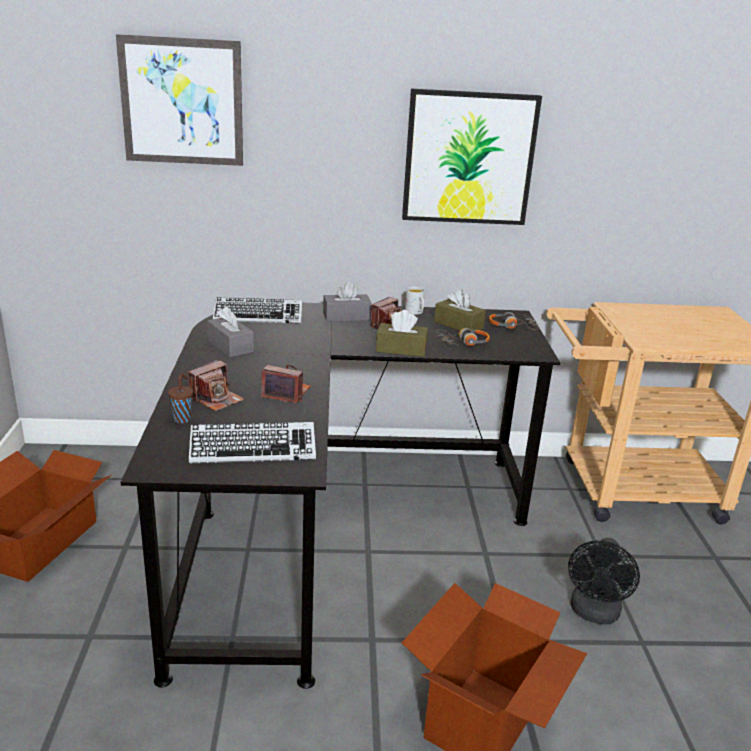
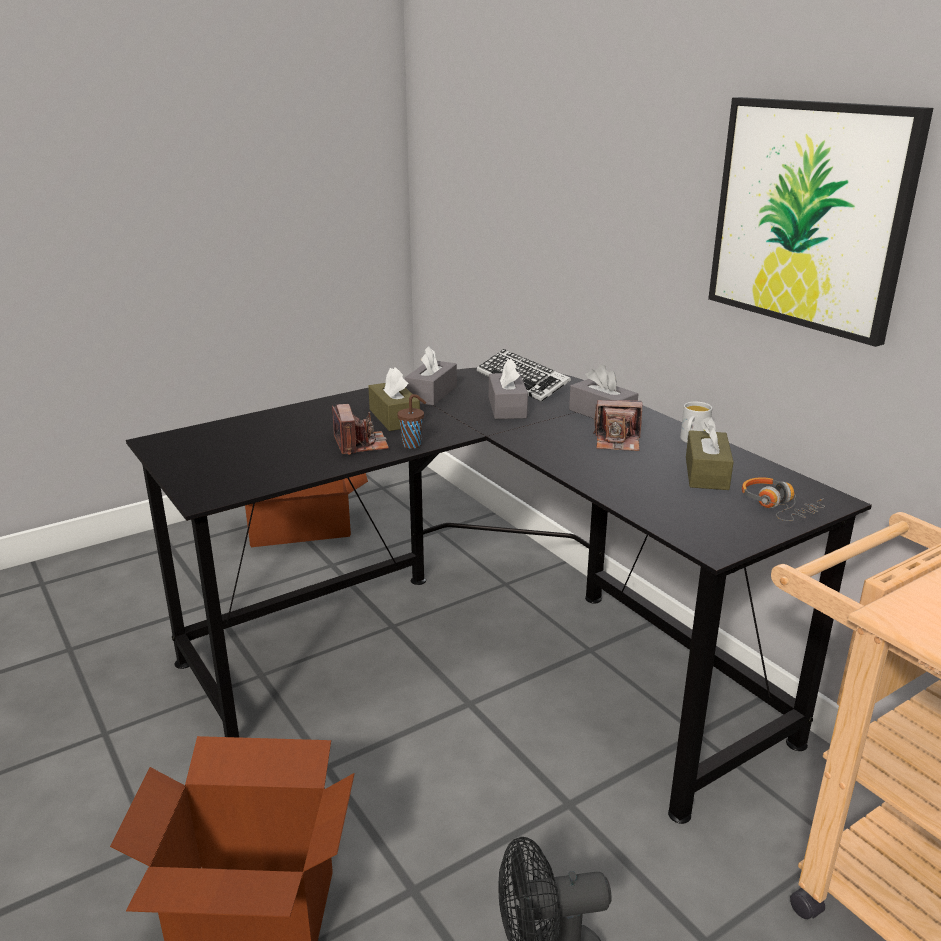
camera: 60 degrees right, 0 degrees up
(182, 102) = (527, 116): picture -> none
(182, 419) = (254, 424): brown cup -> brown cup (413, 445)
(216, 399) = (308, 423): camera -> none
(253, 450) = (226, 466): keyboard -> none
(295, 334) = (507, 407): none -> grey tissue box
(401, 349) = (563, 463): brown tissue box -> brown tissue box (394, 418)
(463, 343) = (652, 490): headphones -> none

